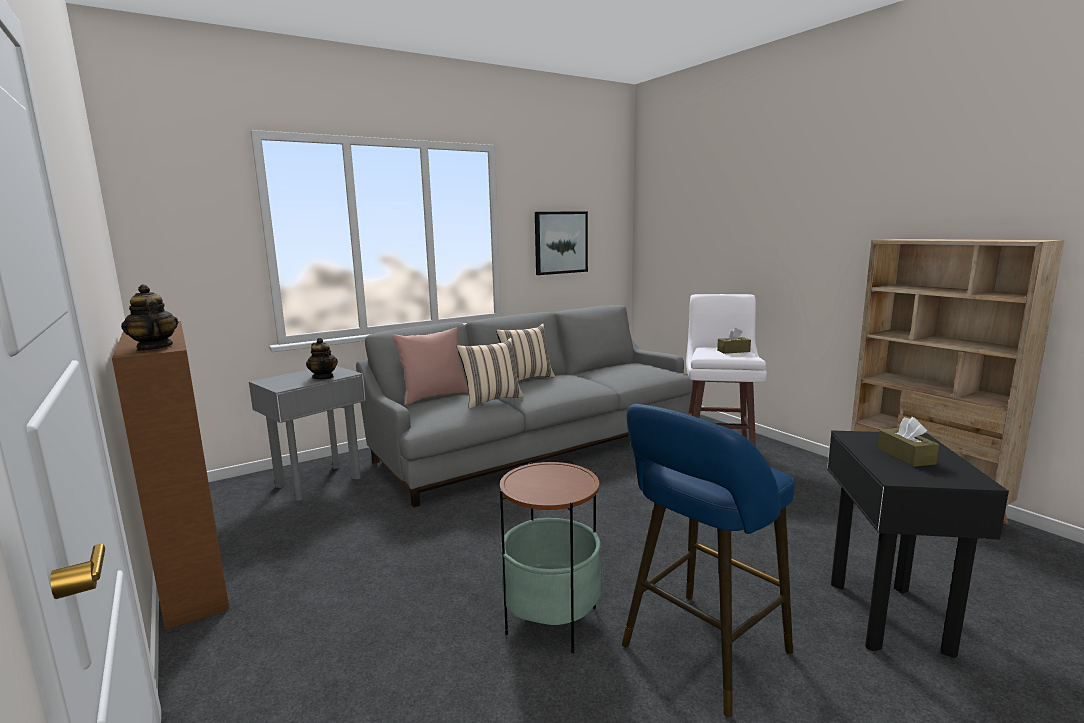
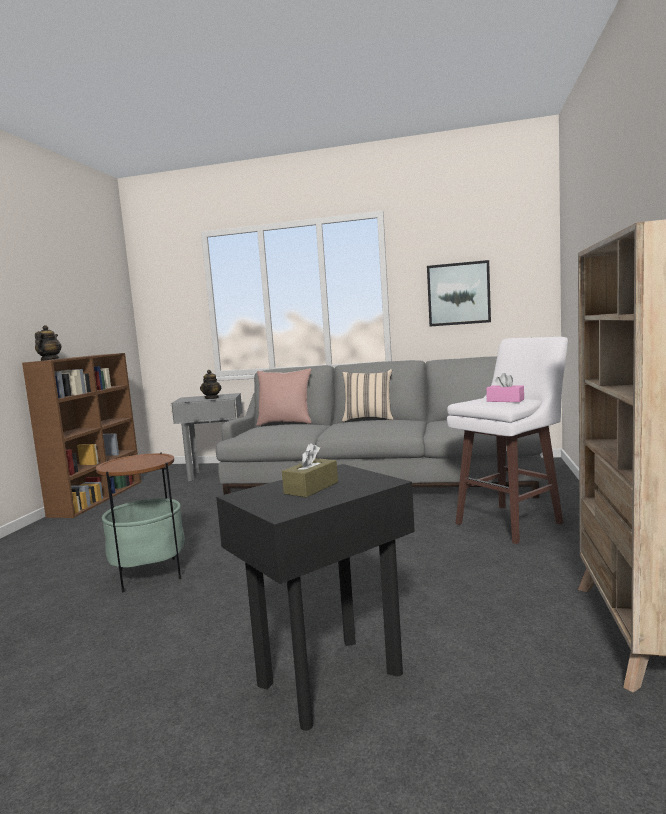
camera: 45 degrees right, 5 degrees down
(491, 400) = (308, 429): beige pillow -> none
(700, 653) = (167, 625): blue stool -> none
(733, 351) = (505, 400): brown tissue box -> pink tissue box

